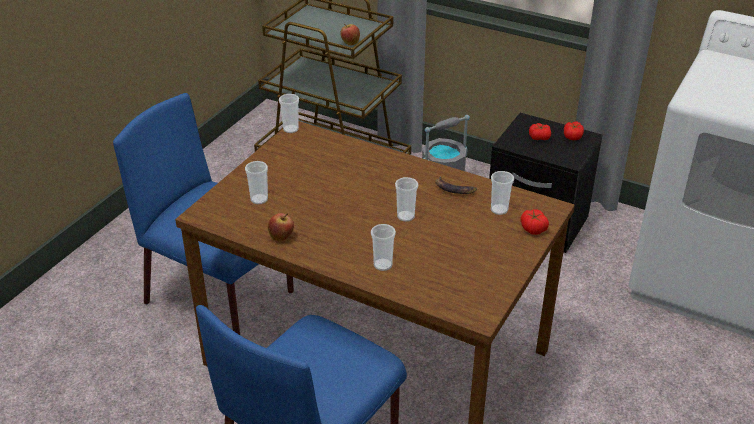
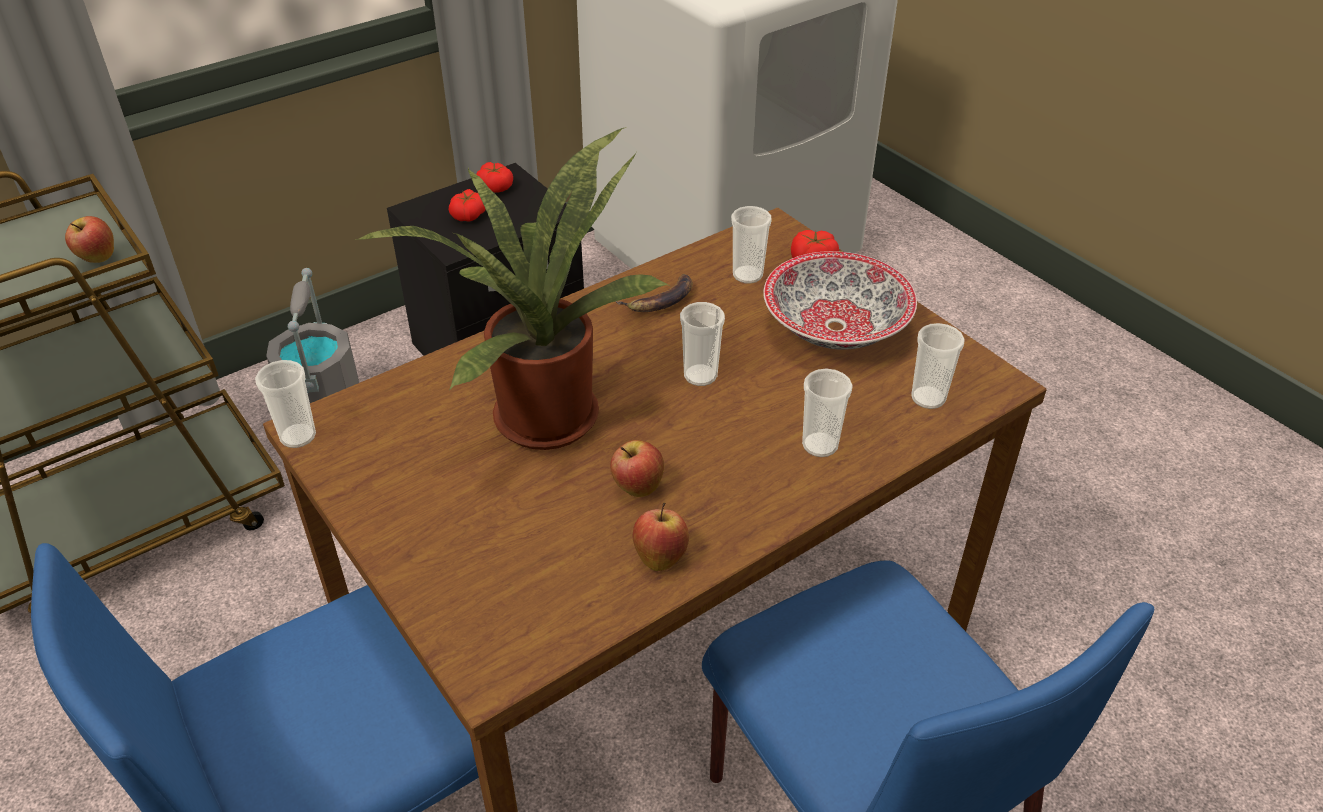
camera: 65 degrees left, 5 degrees up
(259, 199) = (508, 555): cup -> cup (928, 398)
(318, 219) = (637, 487): none -> apple
(348, 180) = (543, 411): none -> potted plant
(479, 249) = (835, 328): none -> bowl

